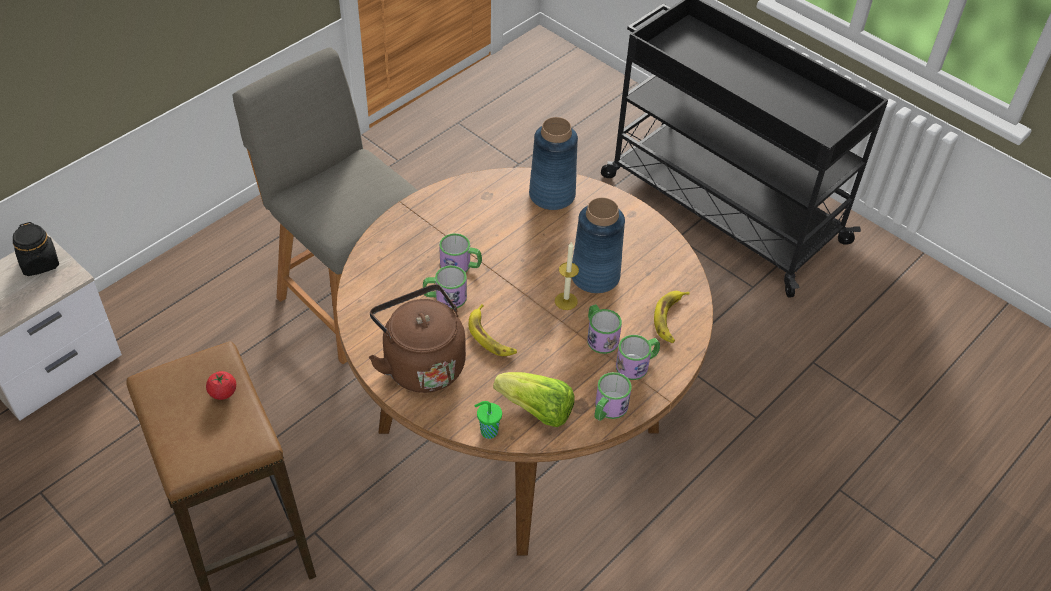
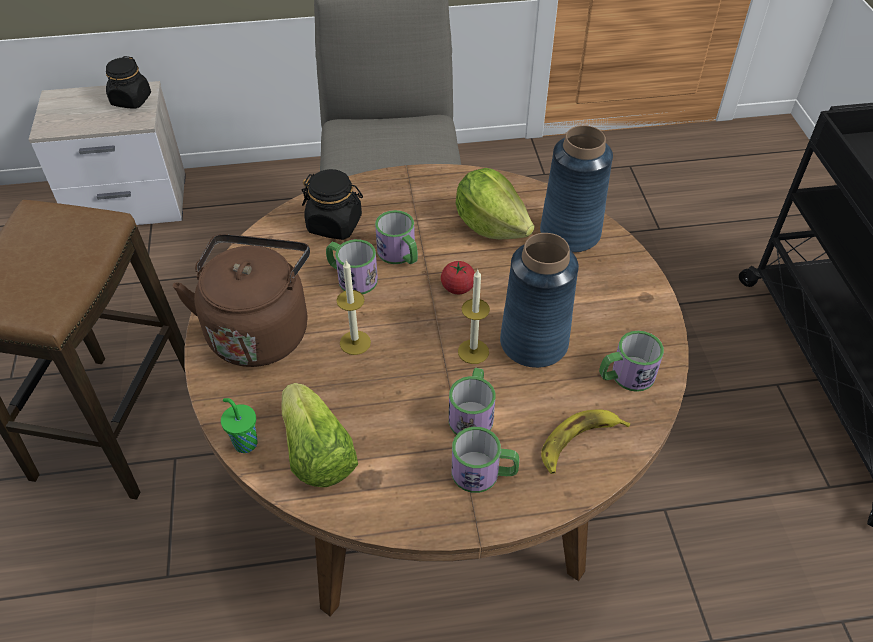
camera: 40 degrees right, 0 degrees up
(223, 392) = (71, 254): tomato -> tomato (458, 287)
(395, 268) = (335, 224): none -> black jar
(491, 336) = (355, 342): banana -> candle
(498, 215) = (491, 225): none -> lettuce
(608, 409) = (396, 505): mug -> mug (625, 376)

